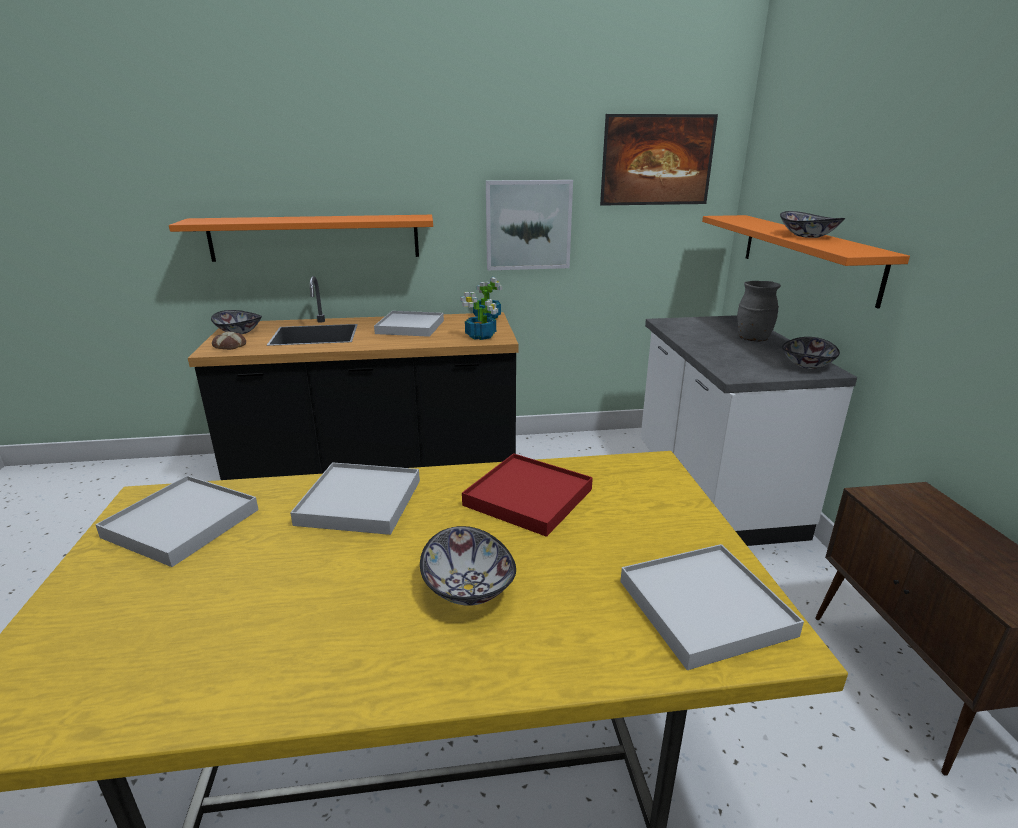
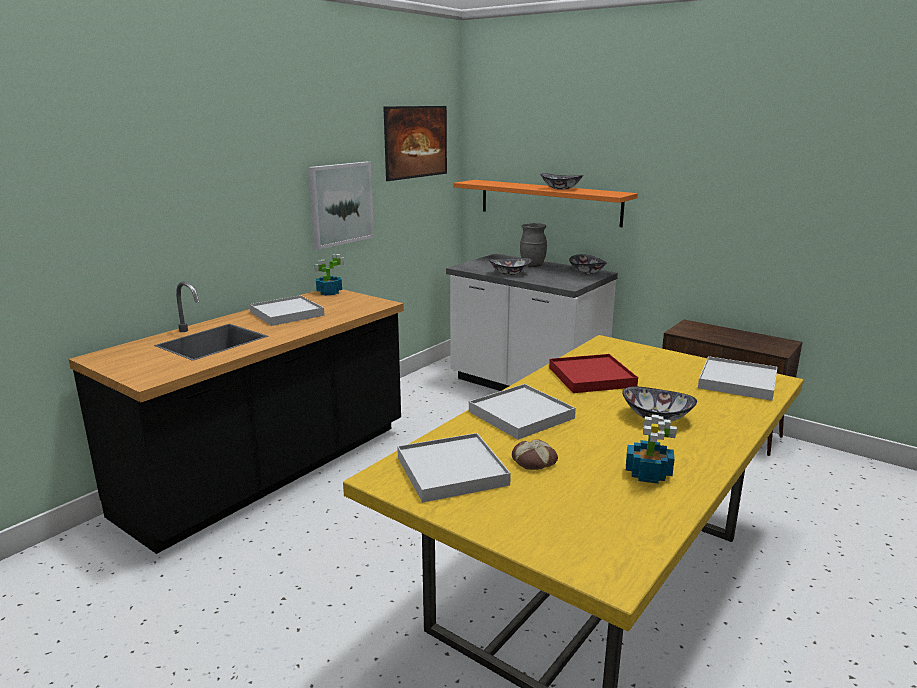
camera: 45 degrees left, 5 degrees down
(229, 346) = (154, 371): bread -> bread (534, 461)
(238, 332) = (121, 360): bowl -> bowl (510, 273)
(315, 238) = (164, 241): orange shelf -> none
(481, 336) = (363, 305): potted plant -> potted plant (648, 473)

